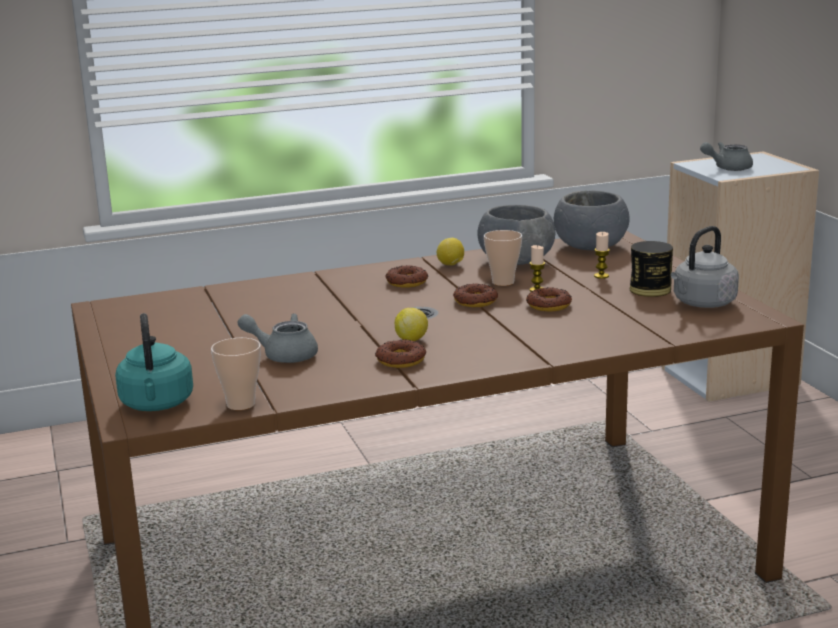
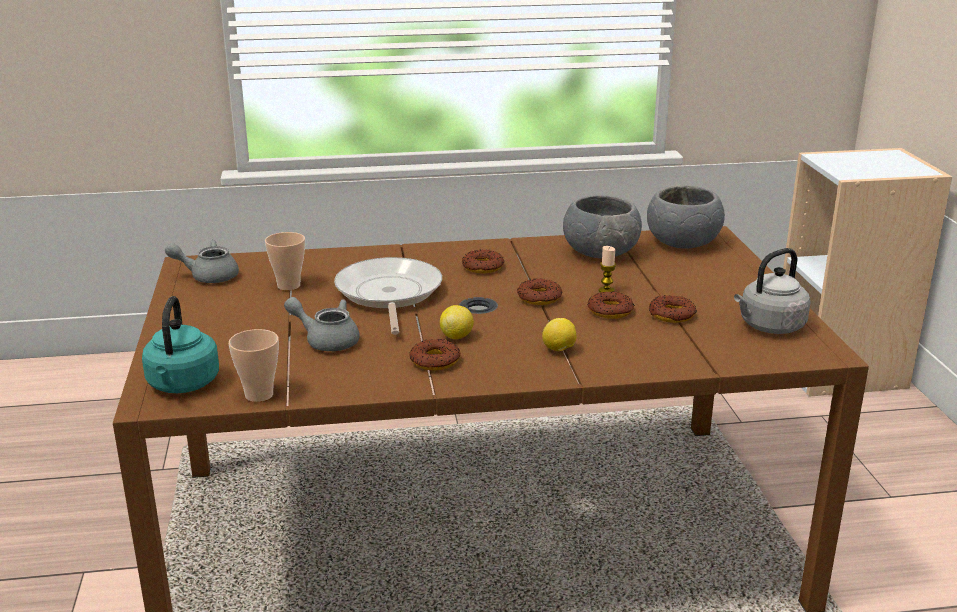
camera: 10 degrees right, 5 degrees up
(325, 313) = (388, 294): none -> frying pan
(451, 265) = (534, 251): lemon -> lemon (559, 350)
(503, 282) = (576, 277): cup -> cup (288, 286)
(601, 276) = (678, 280): candle -> none
(608, 303) = (671, 315): none -> donut
(650, 290) = (722, 303): can -> none
(727, 168) = (854, 165): grey teapot -> grey teapot (208, 276)

